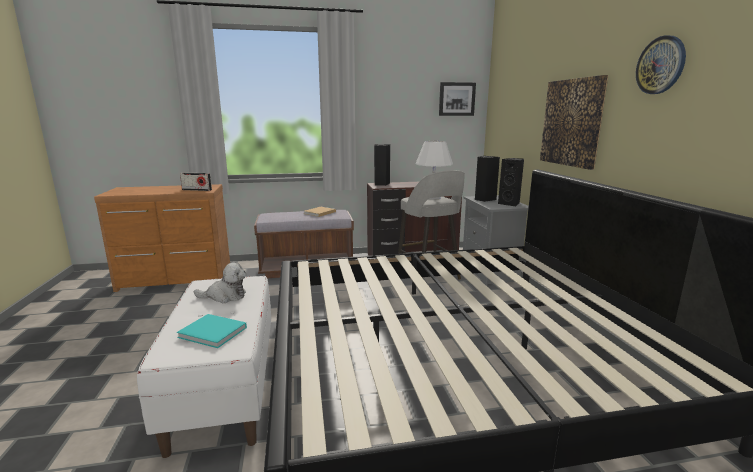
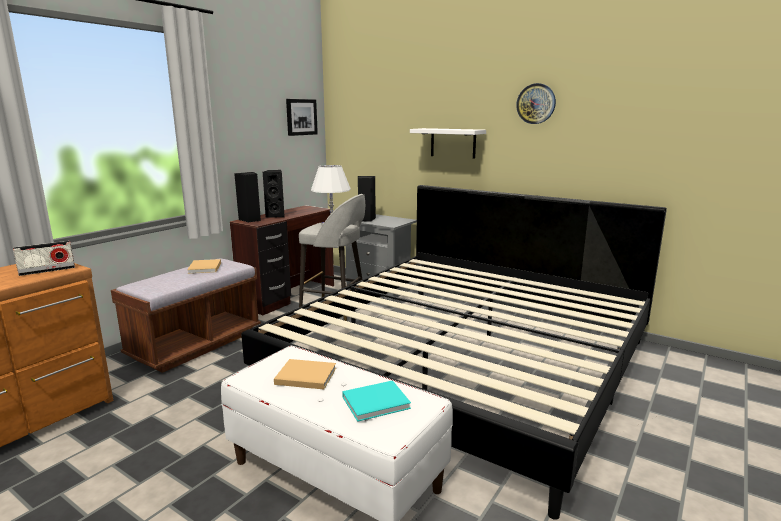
camera: 45 degrees left, 0 degrees up
(225, 296) = (304, 376): plush toy -> beige book
(510, 204) = (394, 219): black speaker -> black speaker (276, 215)
(572, 122) = (453, 143): picture -> white shelf

